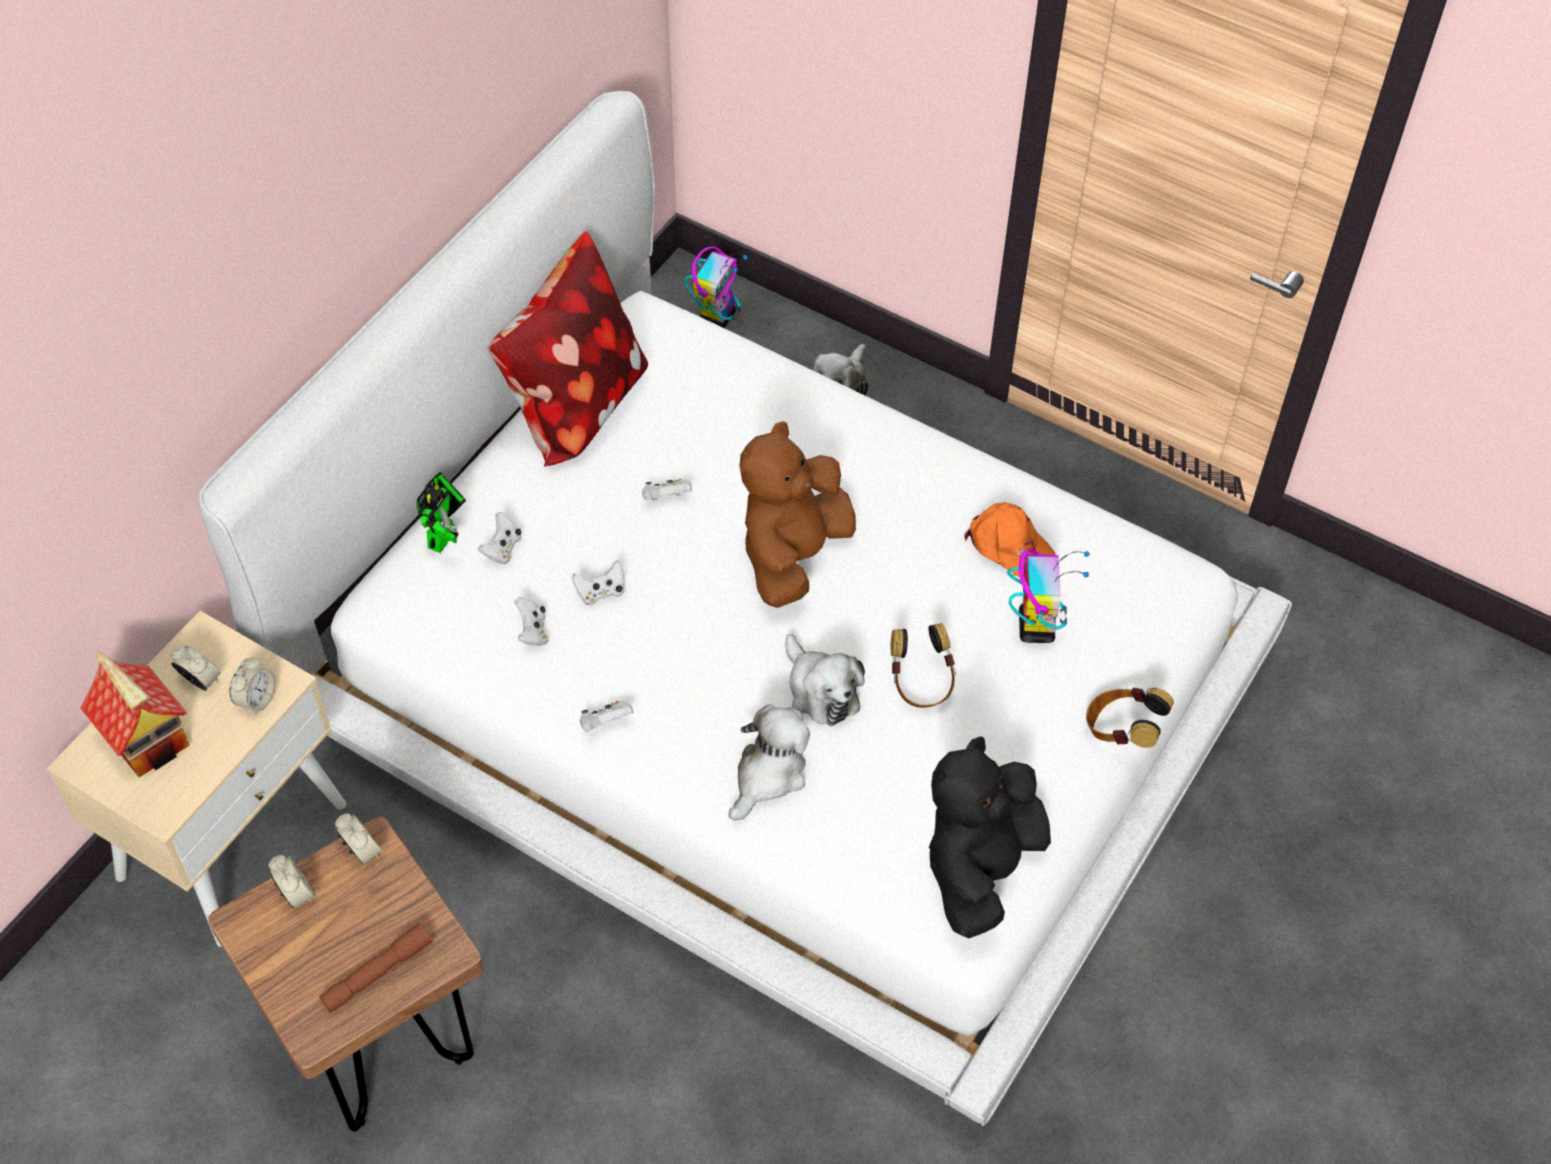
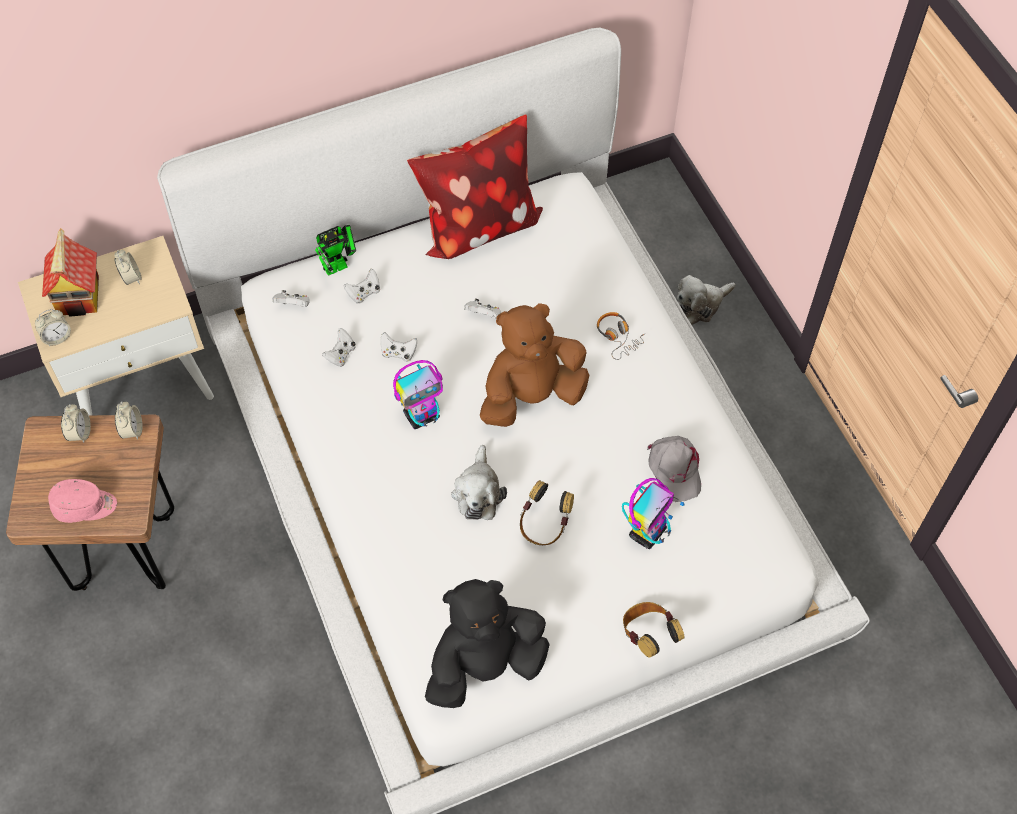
camera: 35 degrees right, 5 degrees up
(257, 699) = (151, 306): alarm clock -> alarm clock (57, 337)
(377, 973) = (85, 506): brown flashlight -> pink cap
(605, 723) = (337, 436): white game controller -> white game controller (293, 305)
(717, 318) = (657, 216): toy robot -> toy robot (422, 415)
(768, 774) = (405, 526): plush toy -> none
(835, 442) = (617, 337): none -> headphones
(1009, 546) = (674, 469): orange cap -> grey cap

